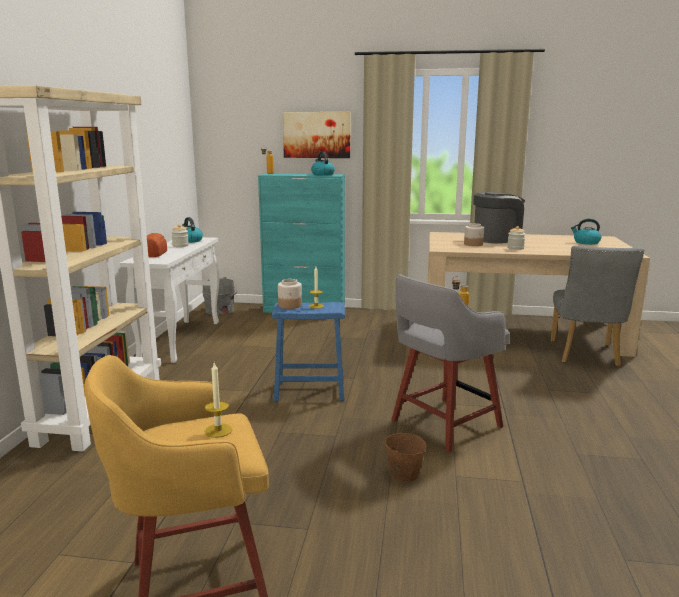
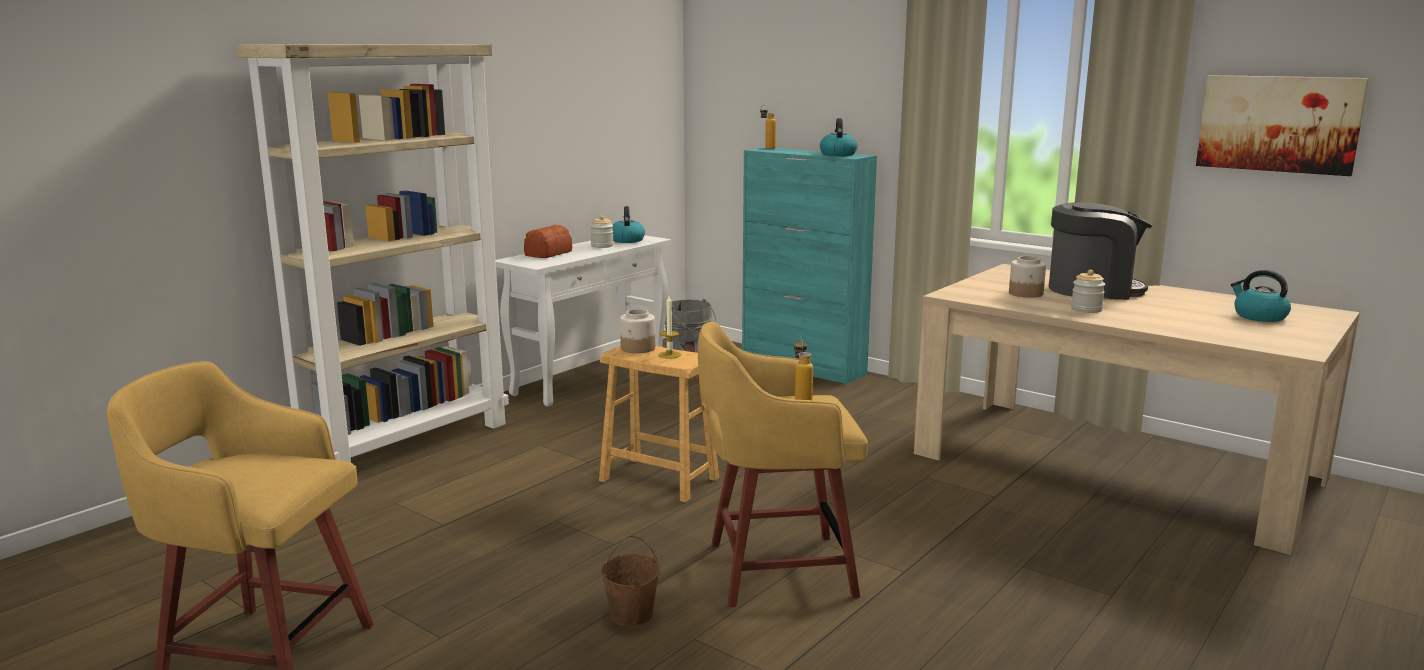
camera: 30 degrees right, 0 degrees up
(218, 430) = (281, 471): candle -> none
(309, 391) = (659, 479): blue stool -> brown stool
(317, 135) = (843, 90): picture -> picture (1278, 123)
(443, 424) = (775, 569): grey stool -> yellow stool
(585, 355) = (1185, 530): grey chair -> none

